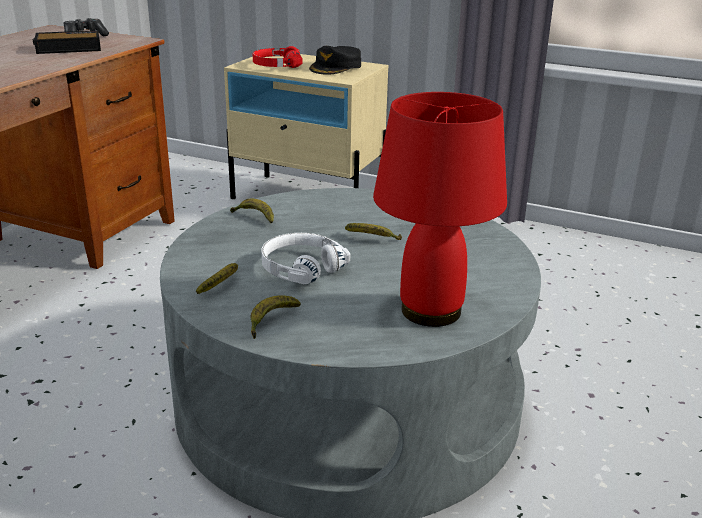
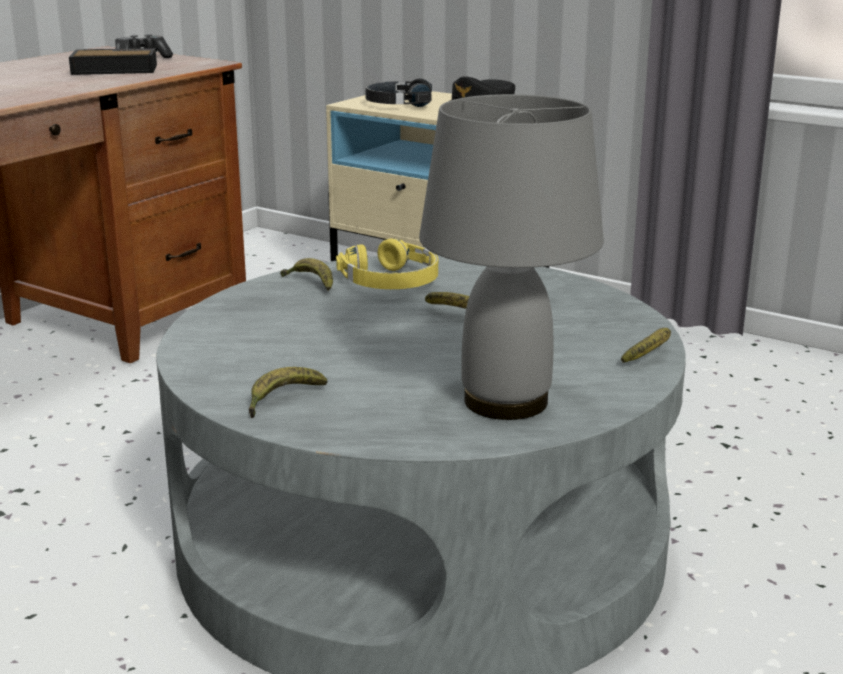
camera: 10 degrees right, 5 degrees down
(222, 284) = (236, 356): banana -> banana (650, 355)
(277, 65) = (398, 104): red headphones -> black headphones
(301, 267) = (348, 343): white headphones -> none
(313, 212) = (391, 281): none -> yellow headphones
(432, 310) = (507, 401): red table lamp -> grey table lamp

